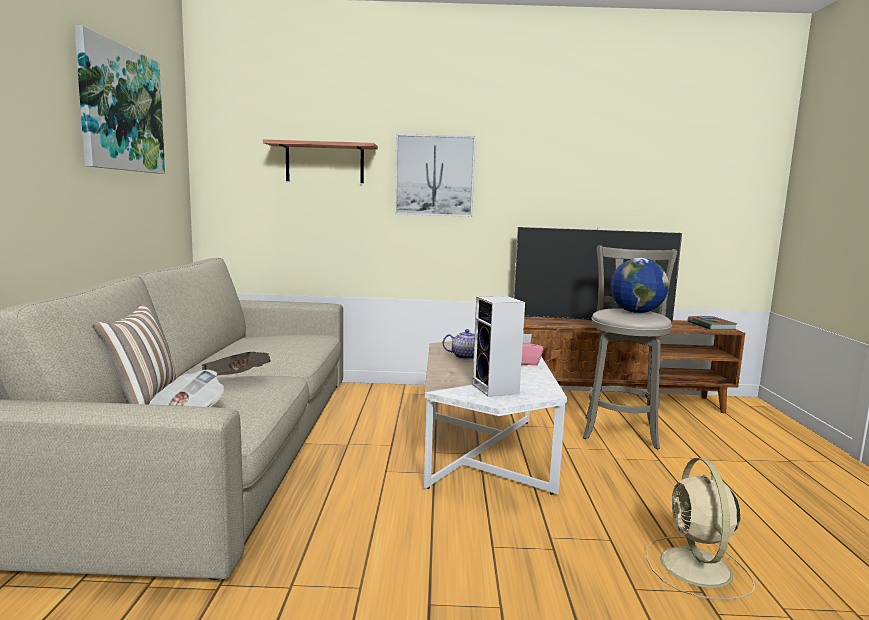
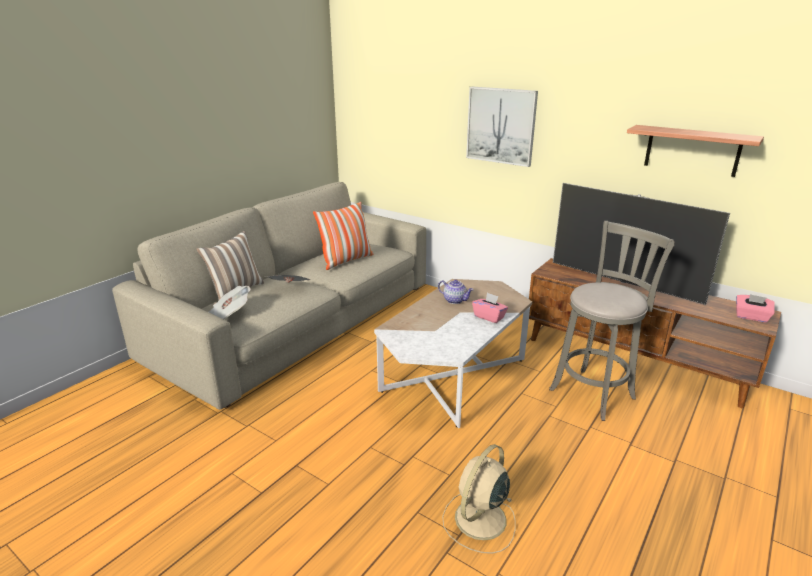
camera: 35 degrees right, 15 degrees up
(121, 109) = (260, 85): picture -> none
(274, 347) = (346, 260): none -> pillow
(324, 163) = (418, 109): shelf -> shelf (692, 150)
(497, 389) = (424, 340): speaker -> none
(636, 312) = (612, 295): globe -> none
(711, 326) = (751, 317): book -> pink tissue box

